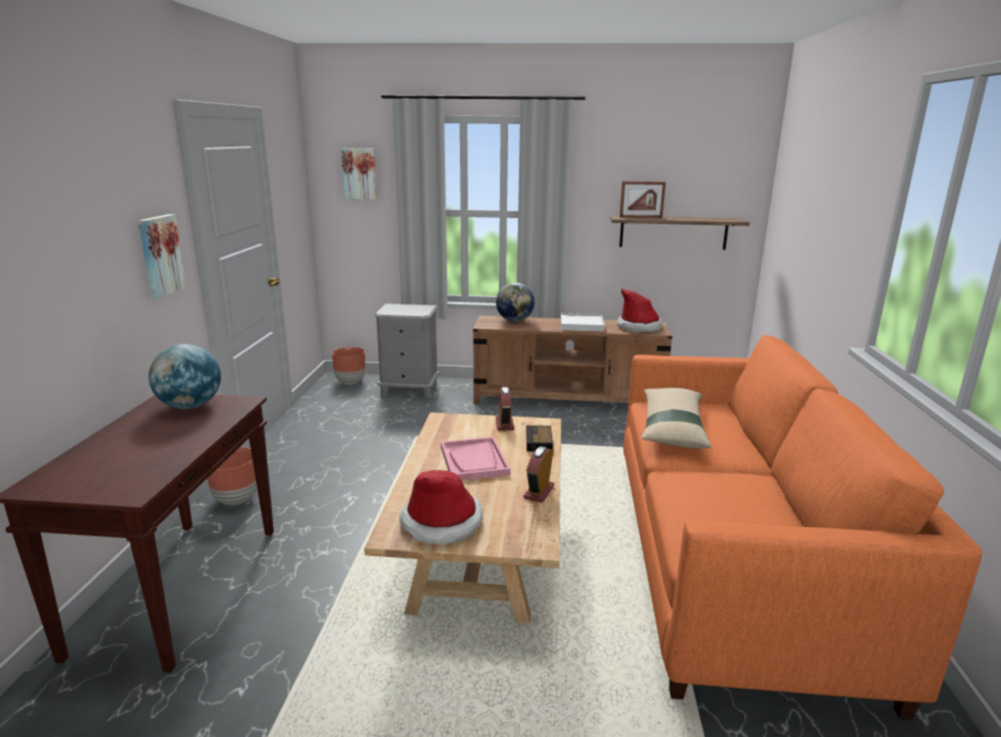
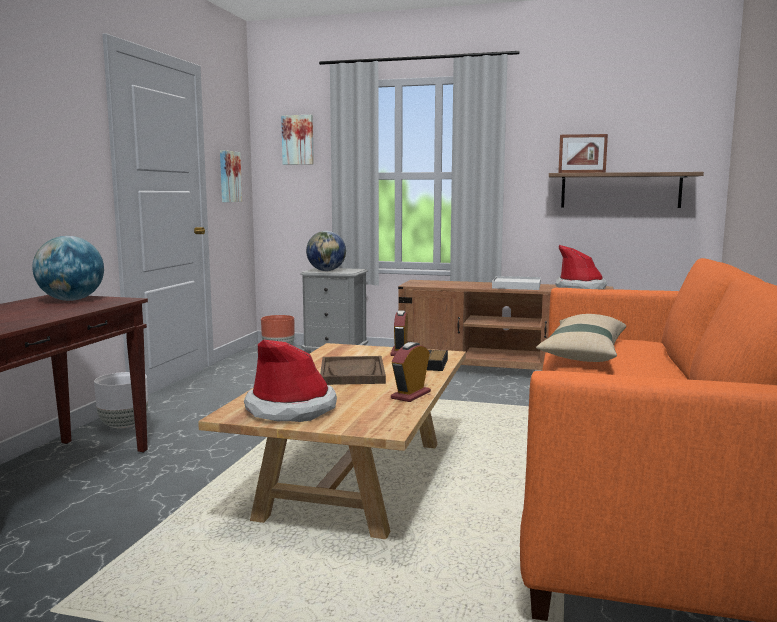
camera: 10 degrees right, 10 degrees down
(159, 255) = (70, 167): picture -> picture (229, 176)
(237, 500) = (124, 425): brown planter -> white planter
(474, 461) = (352, 373): pink tray -> brown tray
(515, 321) = (445, 282): globe -> globe (326, 271)

